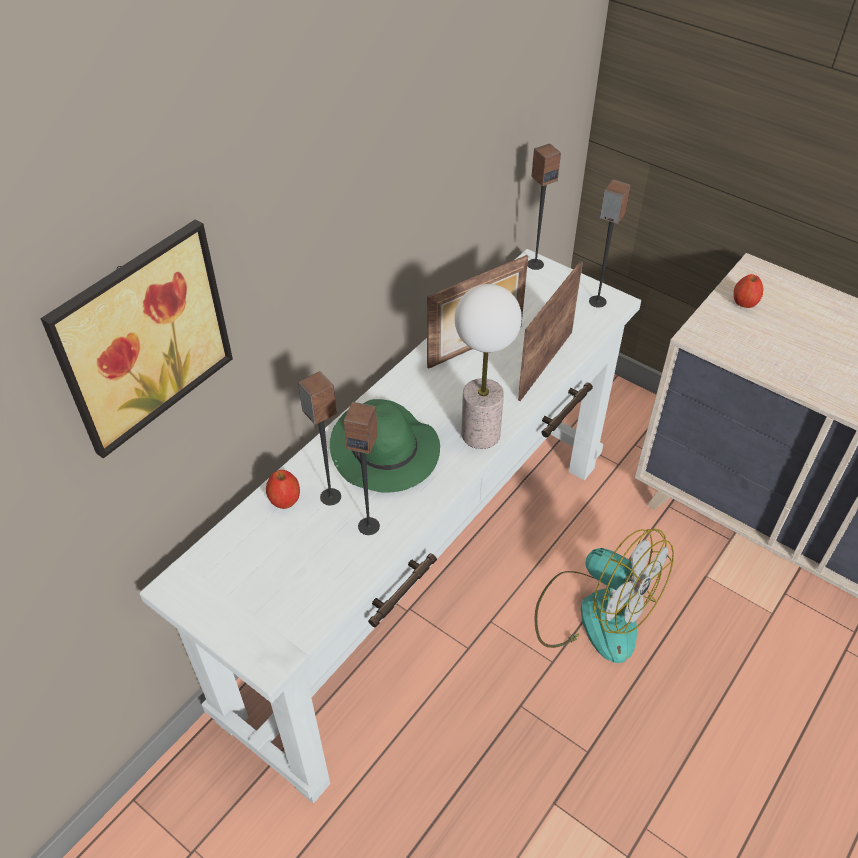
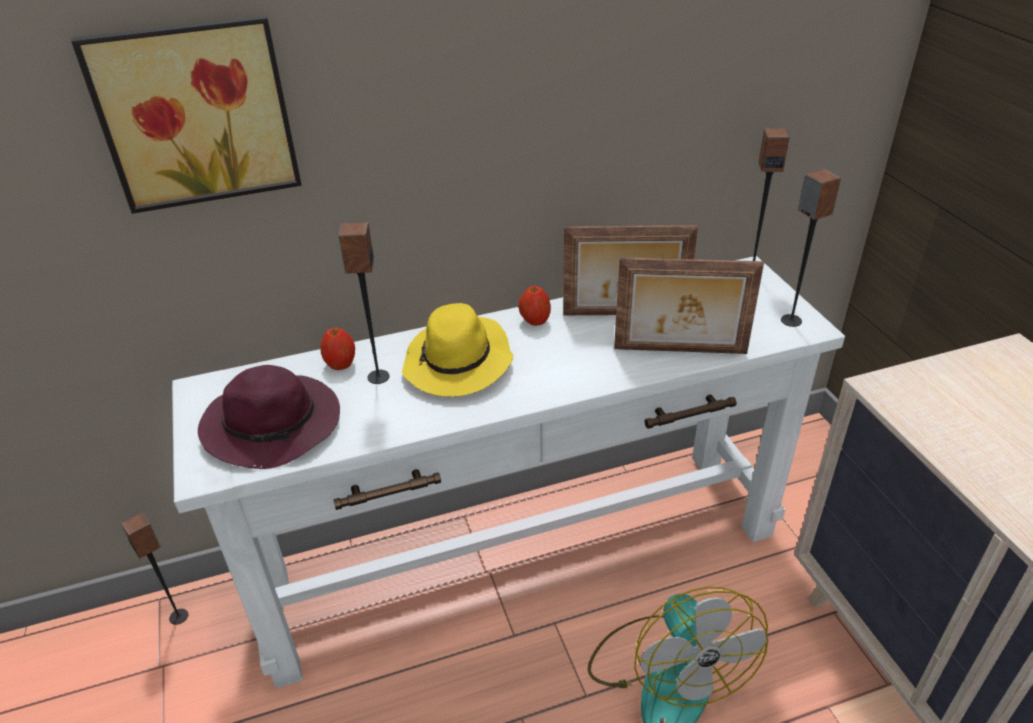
camera: 35 degrees right, 10 degrees down
(287, 585) = (275, 426): none -> purple hat
(369, 526) = (385, 412): speaker -> speaker (179, 616)
(385, 452) = (458, 363): green hat -> yellow hat
(481, 434) = (559, 384): table lamp -> none
(543, 364) = (680, 352): picture frame -> picture frame turned 150 degrees counterclockwise
(744, 304) = (971, 378): apple -> apple (535, 321)

